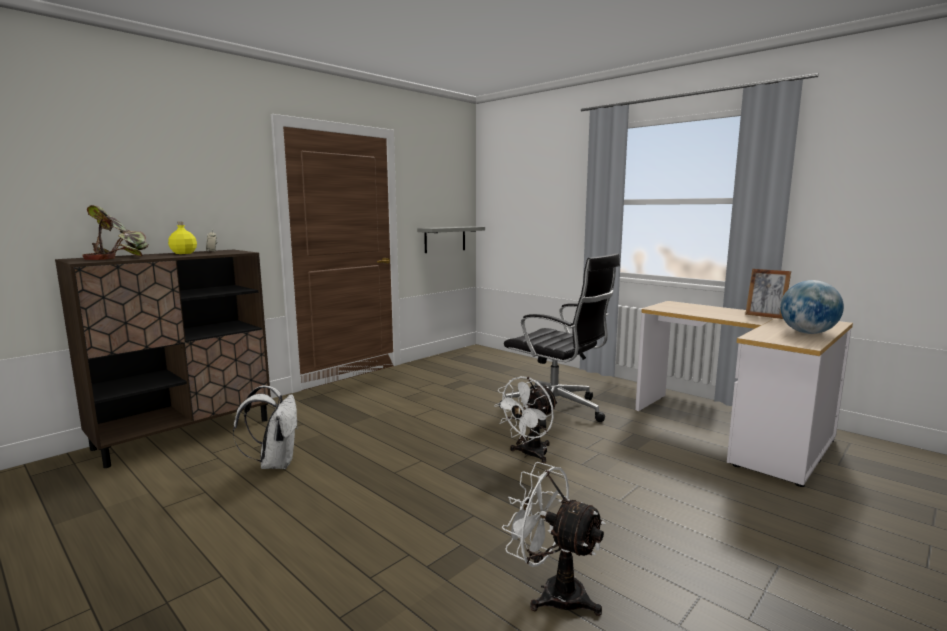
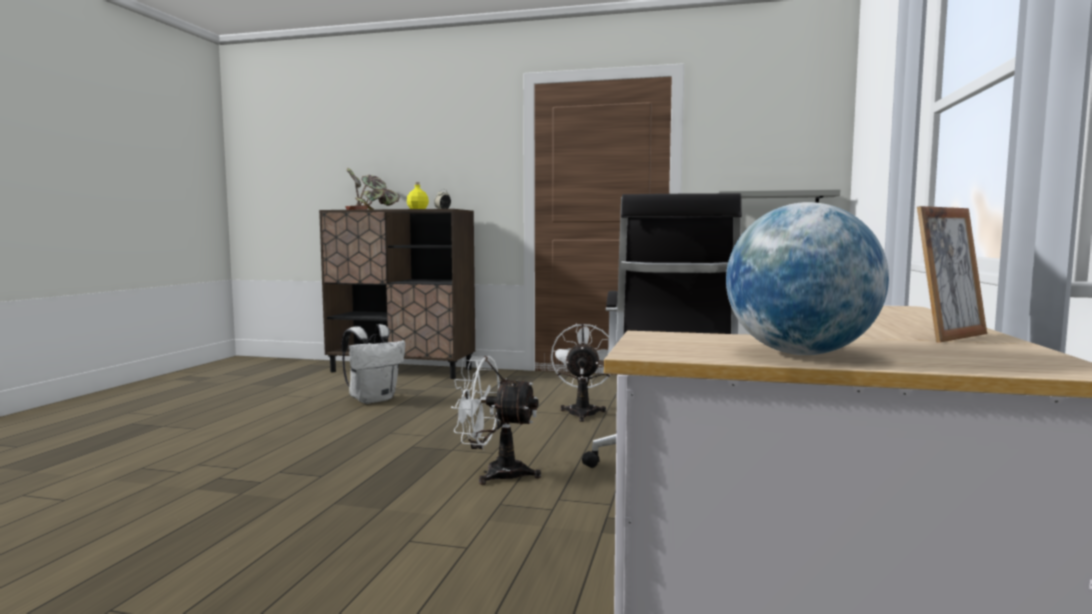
camera: 60 degrees right, 5 degrees down
(552, 592) = (178, 533): white fan -> white fan (582, 412)
(765, 316) = (948, 336): picture frame -> picture frame turned 135 degrees counterclockwise

